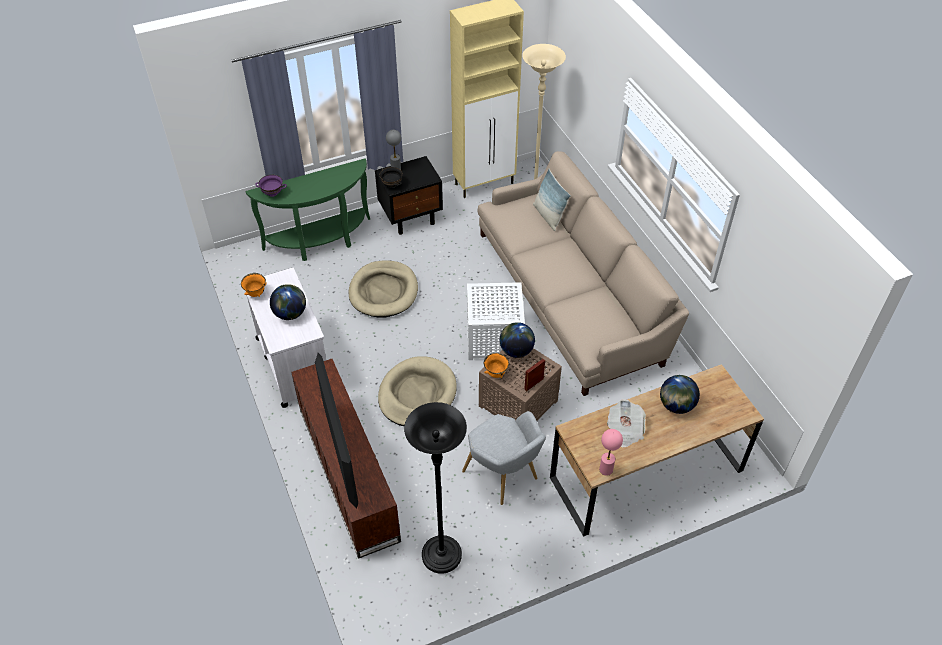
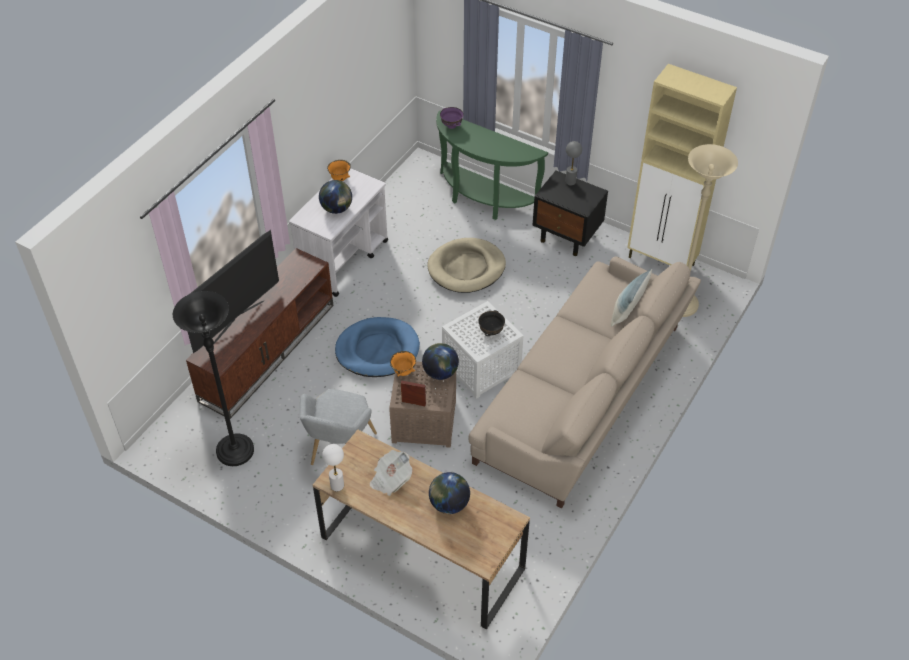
camera: 55 degrees right, 0 degrees up
(392, 185) = (549, 190): black bowl -> black bowl (491, 331)
(417, 394) = (377, 350): beige dog bed -> blue dog bed
(605, 469) = (337, 485): pink table lamp -> white table lamp

